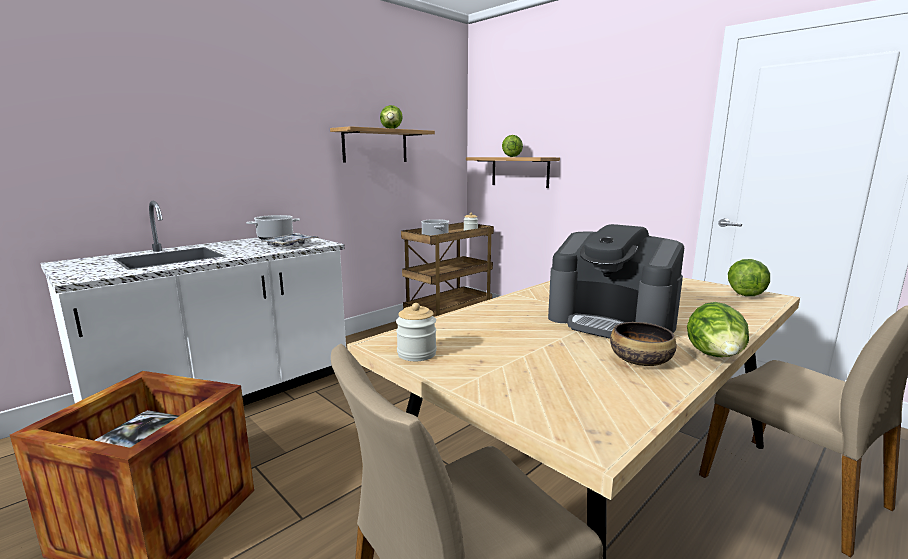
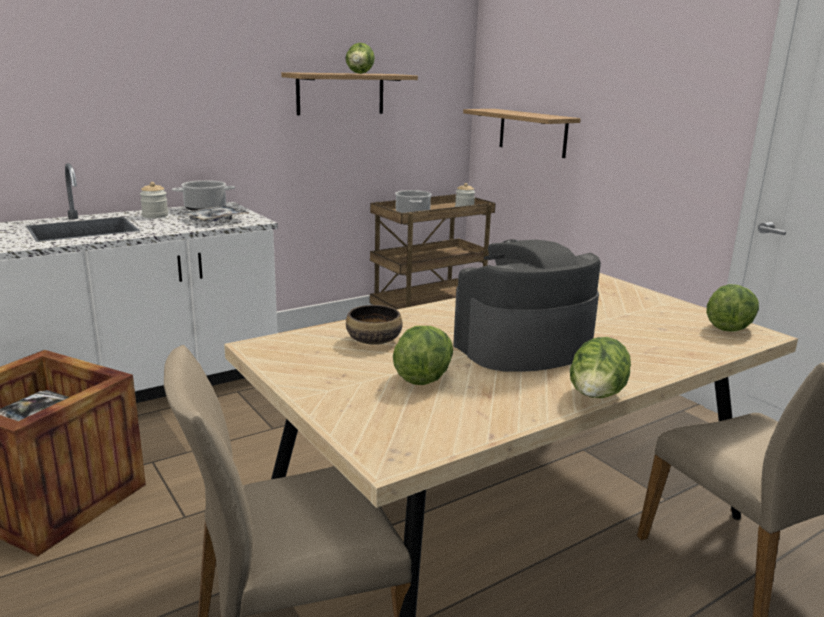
camera: 10 degrees right, 5 degrees up
(416, 354) = (285, 361): jar -> jar (155, 216)
(511, 157) = (519, 113): lettuce -> lettuce (423, 376)
(611, 322) = (523, 347): coffee machine -> coffee machine turned 105 degrees clockwise
(640, 360) = (510, 392): bowl -> bowl (374, 340)

